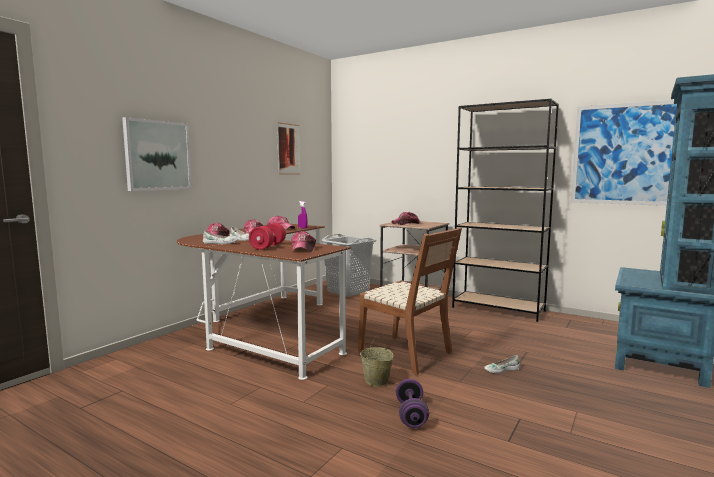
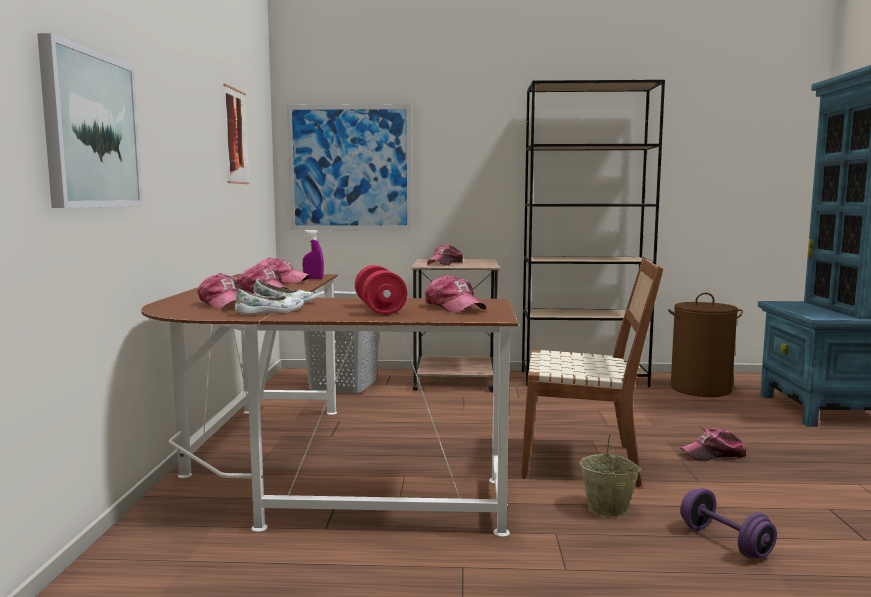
camera: 30 degrees left, 0 degrees up
(501, 369) = (714, 454): white shoe -> cap
(576, 329) = (701, 389): none -> brown laundry basket
(629, 154) = (731, 159): picture -> picture (350, 168)

